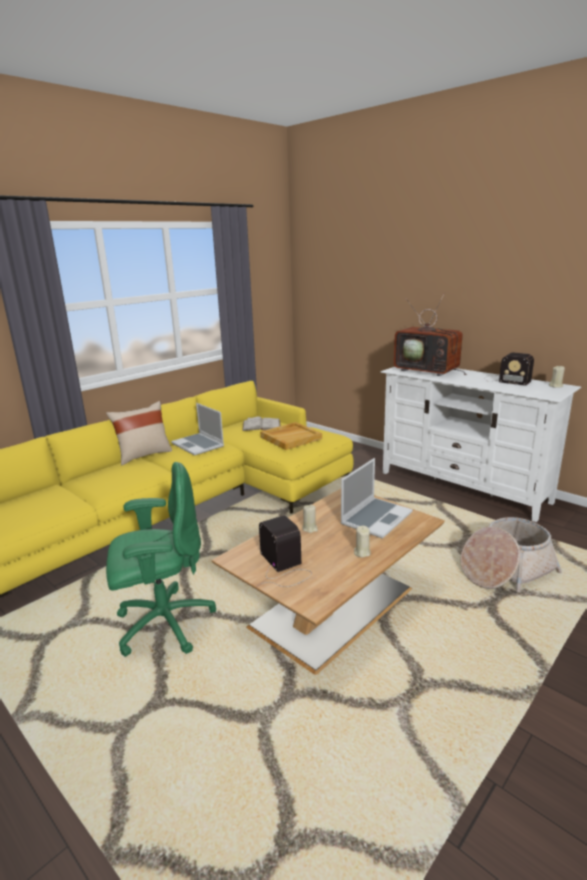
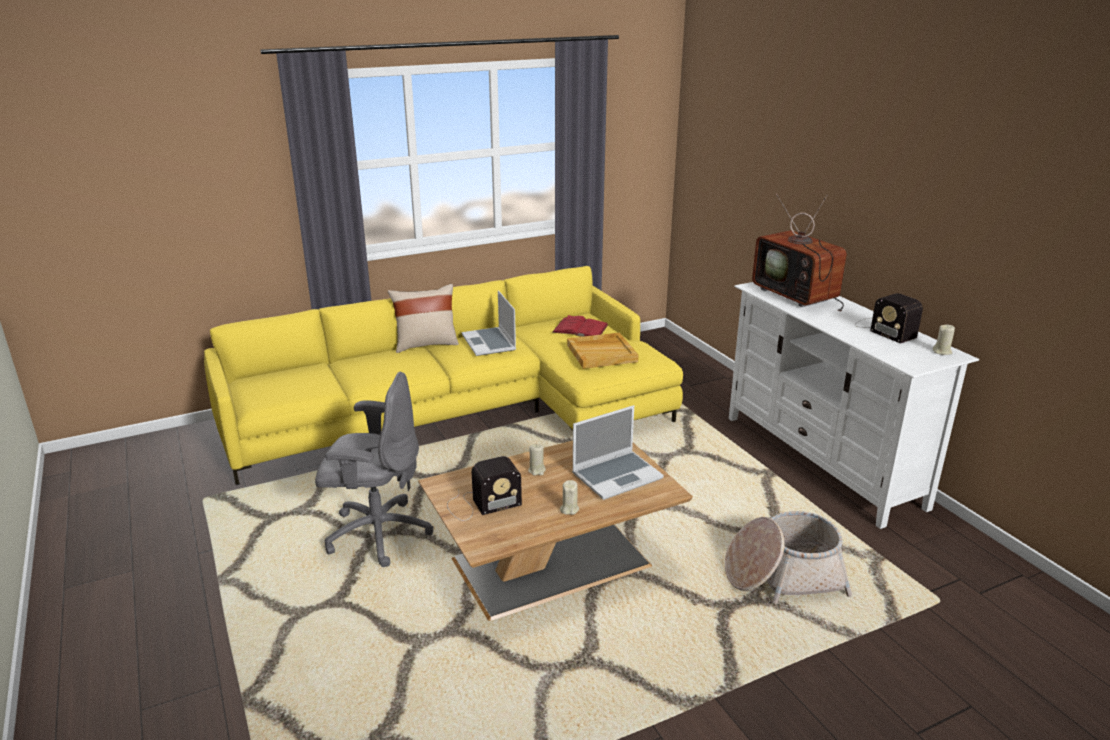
camera: 20 degrees right, 5 degrees up
(163, 623) = (377, 533): green office chair -> grey office chair
(261, 425) = (580, 328): white book -> red book
(284, 567) = (481, 504): radio -> radio turned 75 degrees clockwise

